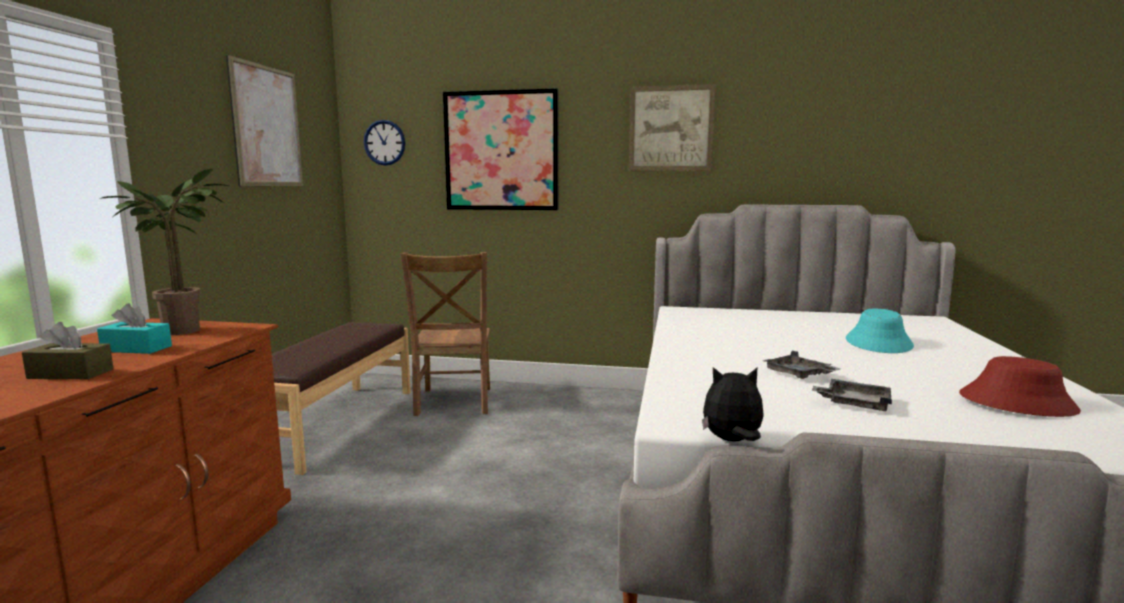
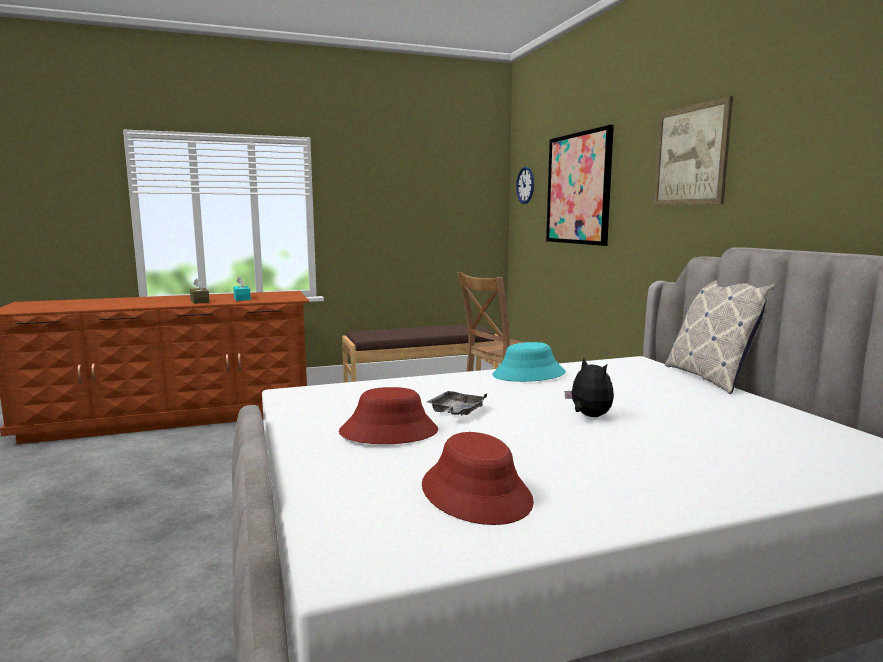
camera: 60 degrees right, 0 degrees up
(187, 330) = (281, 296): potted plant -> none
(267, 126) = (425, 180): picture -> none
(732, 441) = (266, 407): plush toy -> plush toy (588, 416)
(746, 308) = (710, 378): none -> pillow
(854, 403) = (389, 432): grey tray -> red hat
(879, 343) = (657, 434): turquoise hat -> turquoise hat (529, 374)

